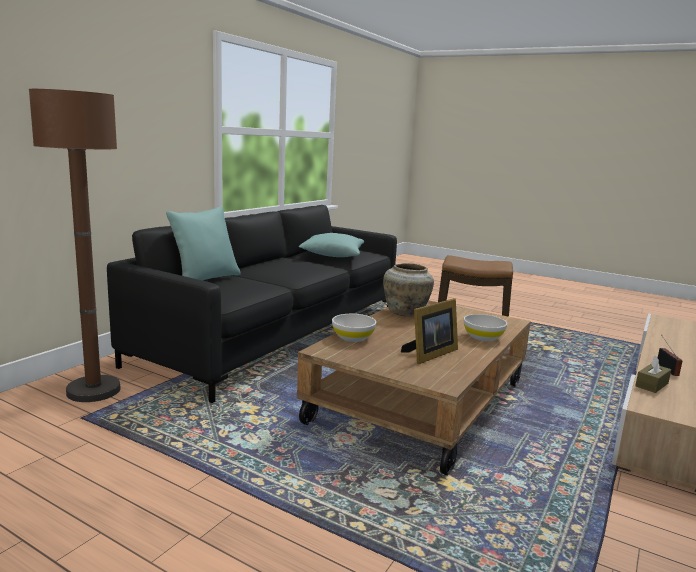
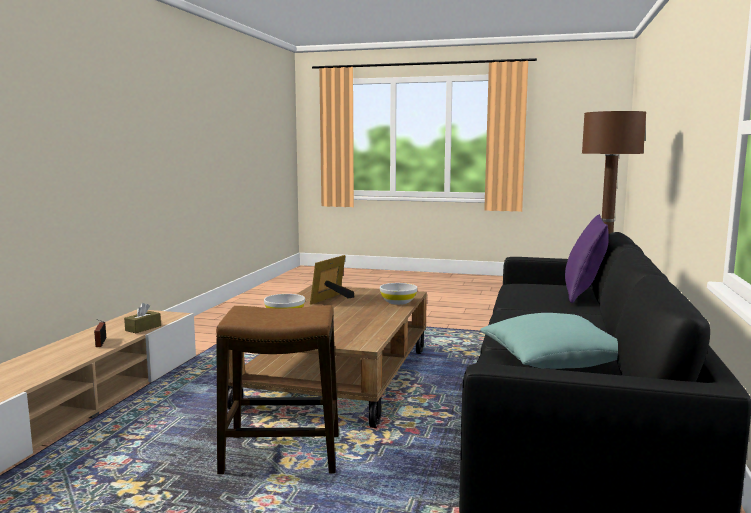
camera: 165 degrees right, 5 degrees down
(205, 280) = (584, 295): turquoise pillow -> purple pillow
(406, 313) = (366, 328): beige vase -> none

